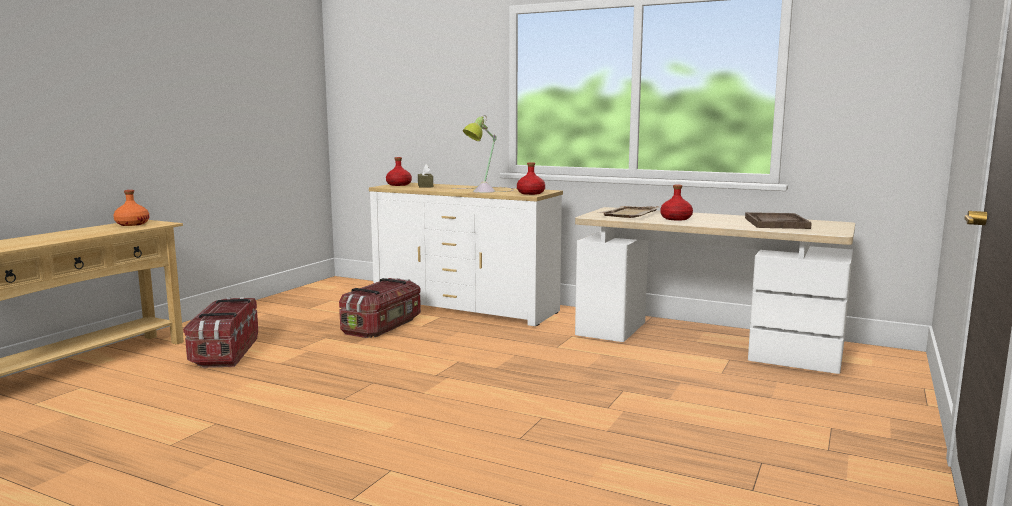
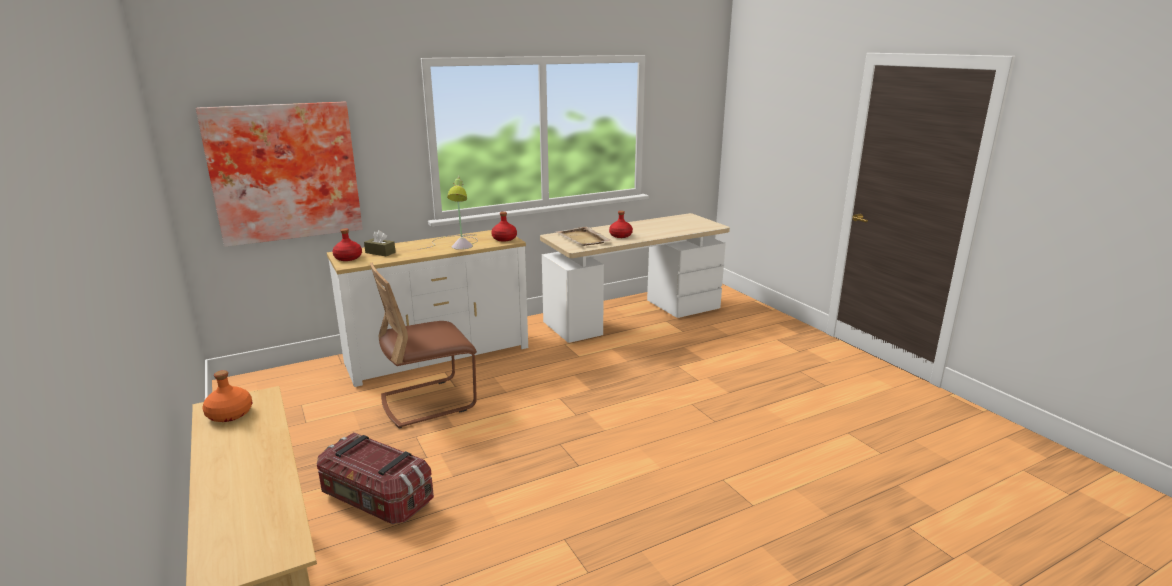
camera: 55 degrees left, 10 degrees up
(383, 326) = (428, 402): storage box -> brown chair
(395, 109) = (284, 172): none -> picture
(776, 223) = (671, 224): brown tray -> none

